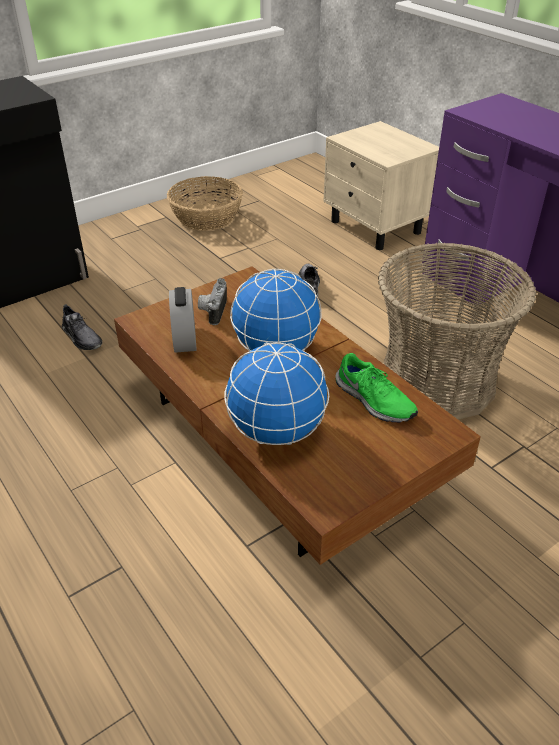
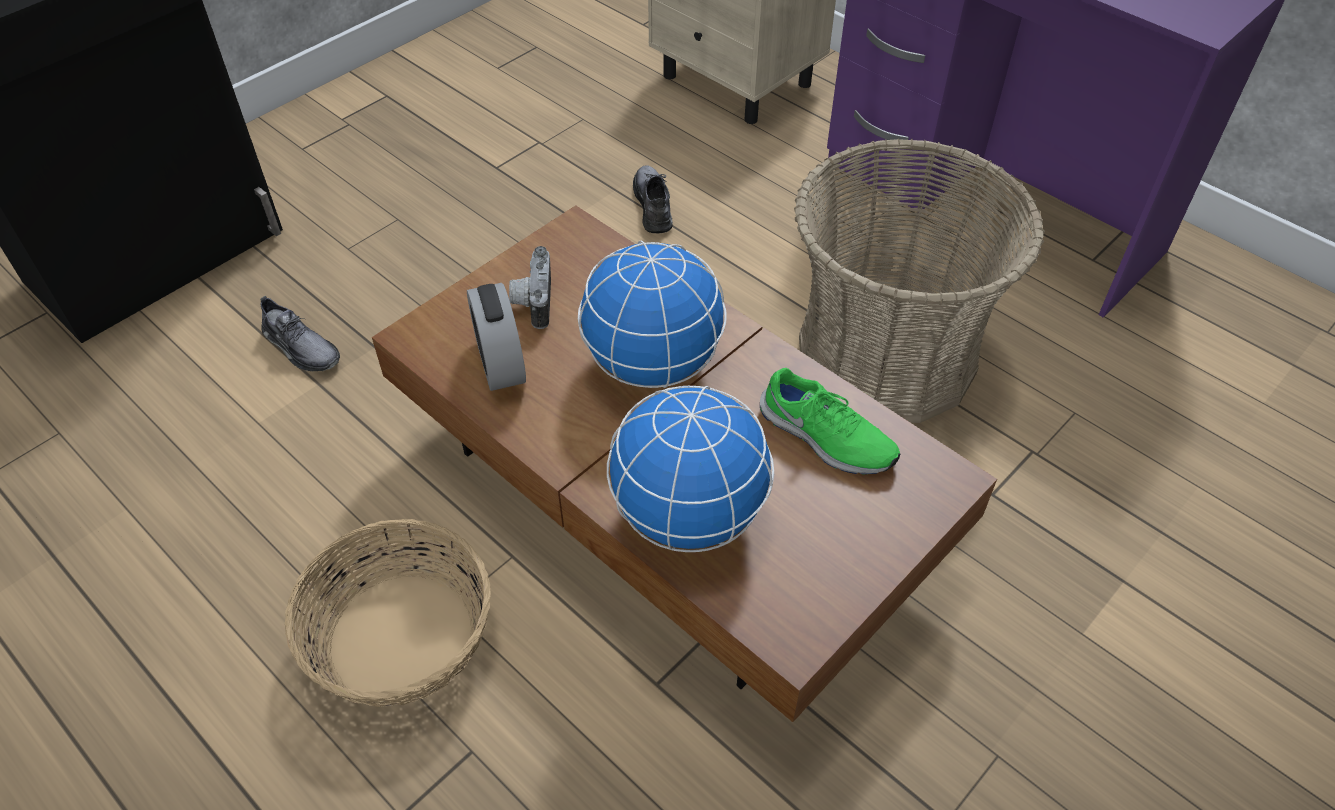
camera: 10 degrees left, 10 degrees up
(206, 217) = (454, 89): basket -> basket (400, 637)

